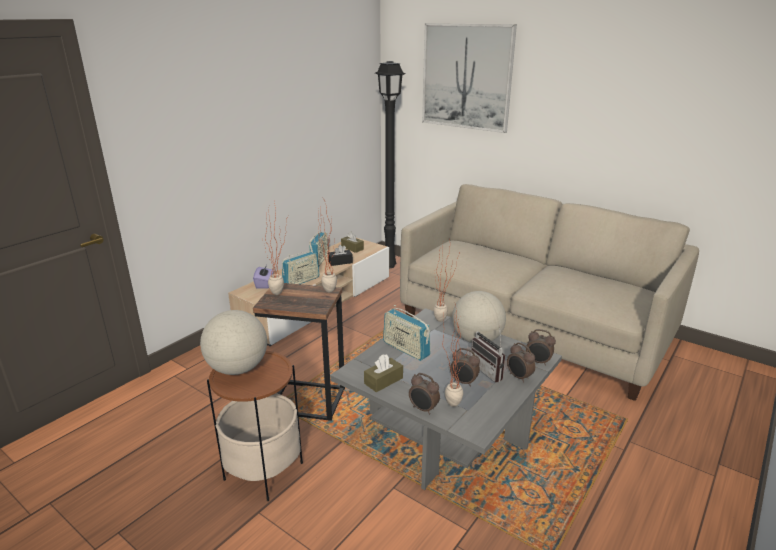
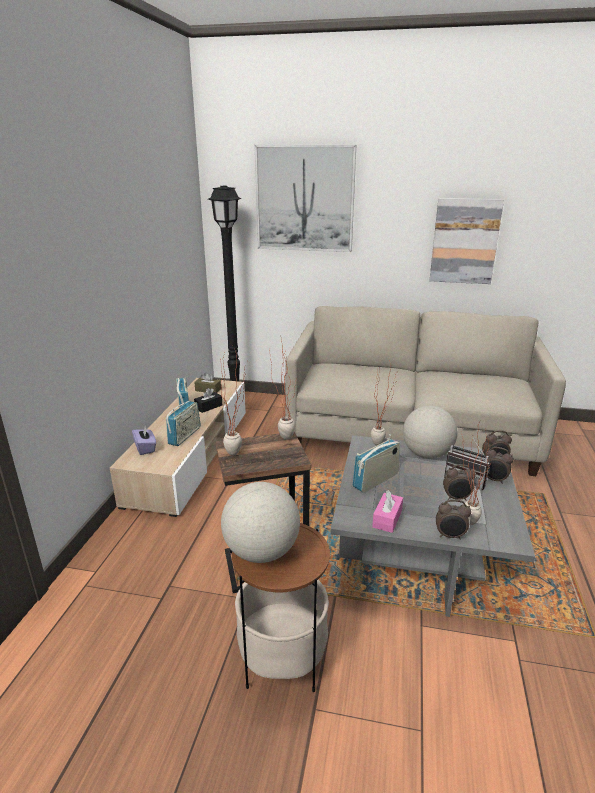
camera: 25 degrees left, 0 degrees up
(383, 381) = (387, 519): brown tissue box -> pink tissue box
(406, 349) = (375, 480): radio -> radio turned 120 degrees clockwise
(622, 131) = (464, 241): none -> picture

